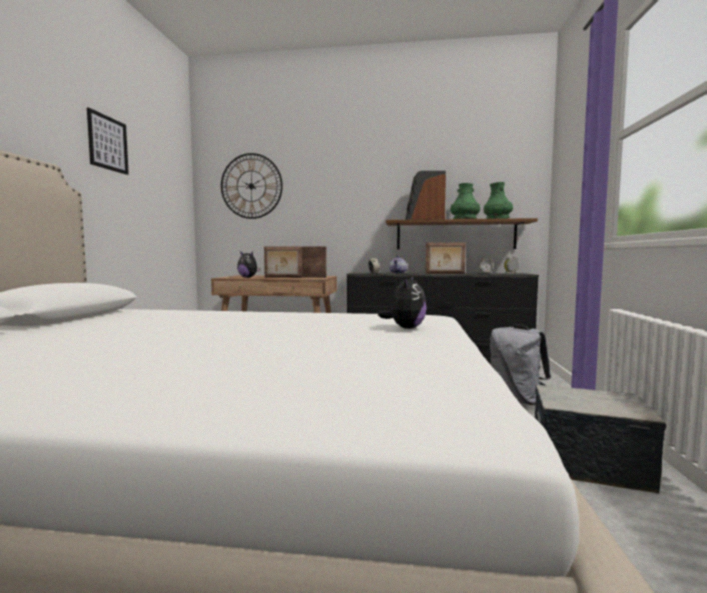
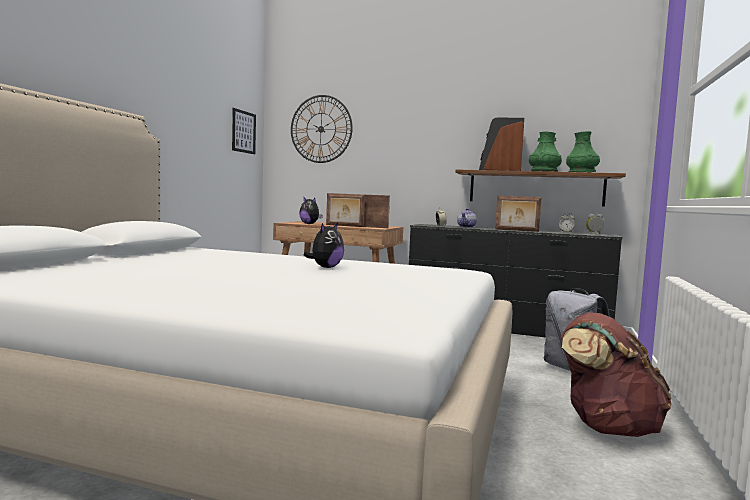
camera: 10 degrees right, 0 degrees up
(108, 143) = (185, 91): picture -> picture (243, 132)
(405, 328) = (424, 277): plush toy -> plush toy (325, 267)
(588, 464) = (607, 427): storage box -> brown backpack

